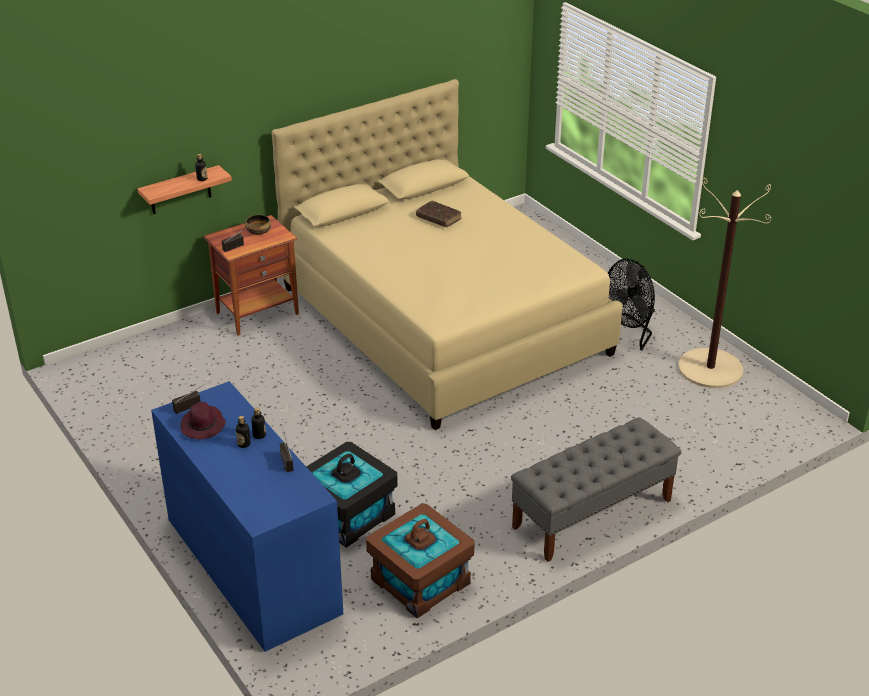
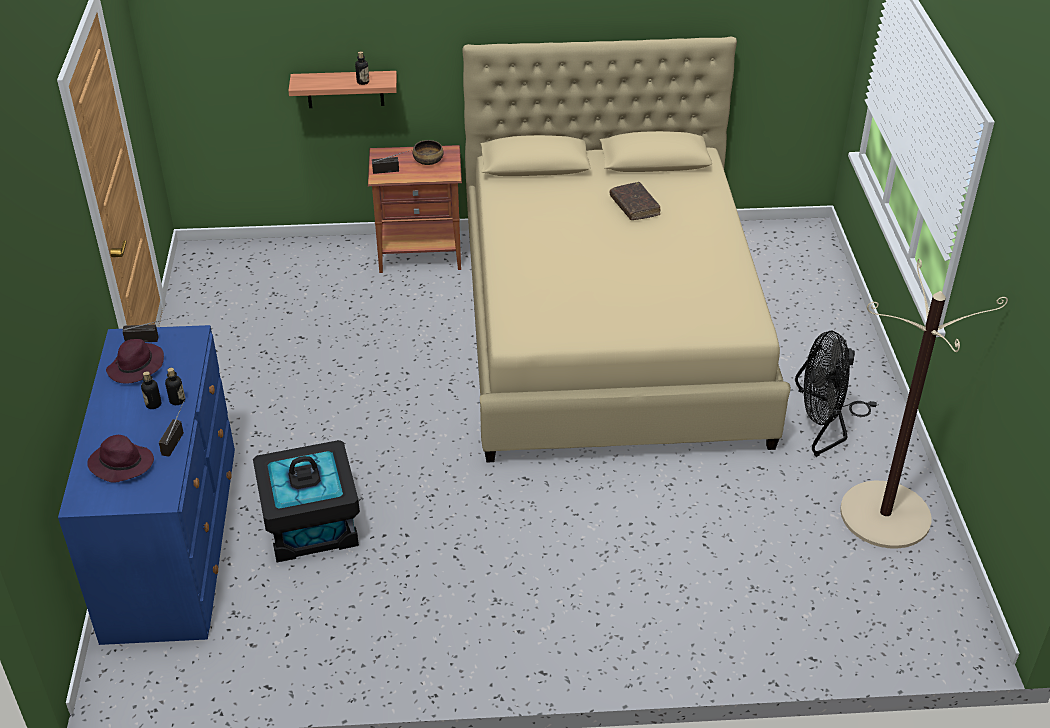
camera: 30 degrees right, 5 degrees up
(262, 488) = (120, 464): none -> purple hat
(421, 582) = (316, 639): brown storage box -> none
(592, 514) = (573, 644): grey bench -> none

